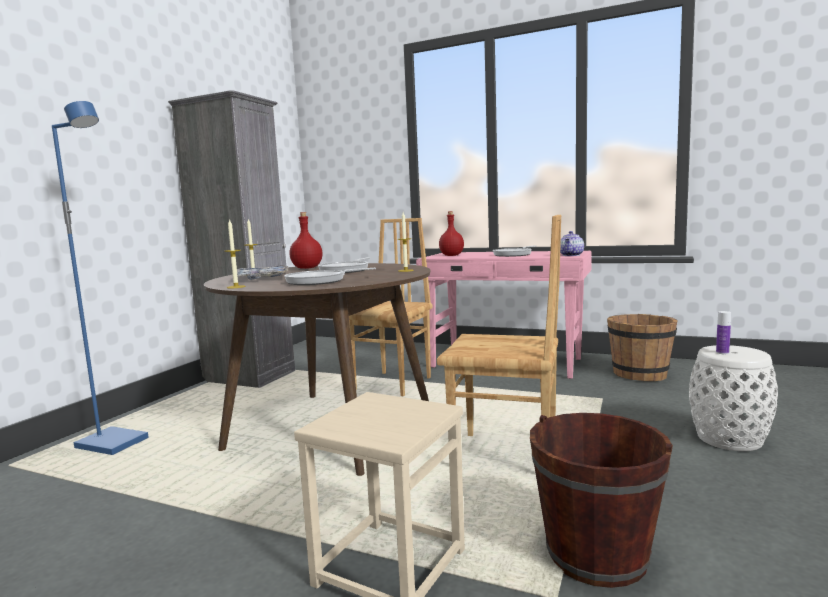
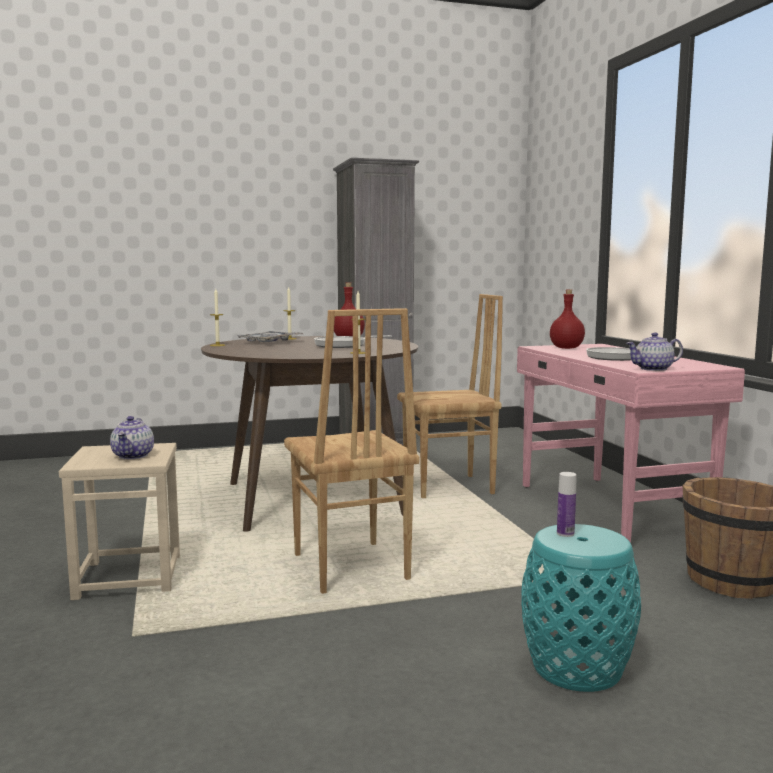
camera: 50 degrees right, 0 degrees up
(114, 443) = (207, 459): blue floor lamp -> none
(319, 281) = (264, 350): frying pan -> none
(398, 413) = (133, 456): none -> teapot
(596, 555) = (209, 639): brown bucket -> none
(729, 439) = (576, 668): white stool -> turquoise stool

